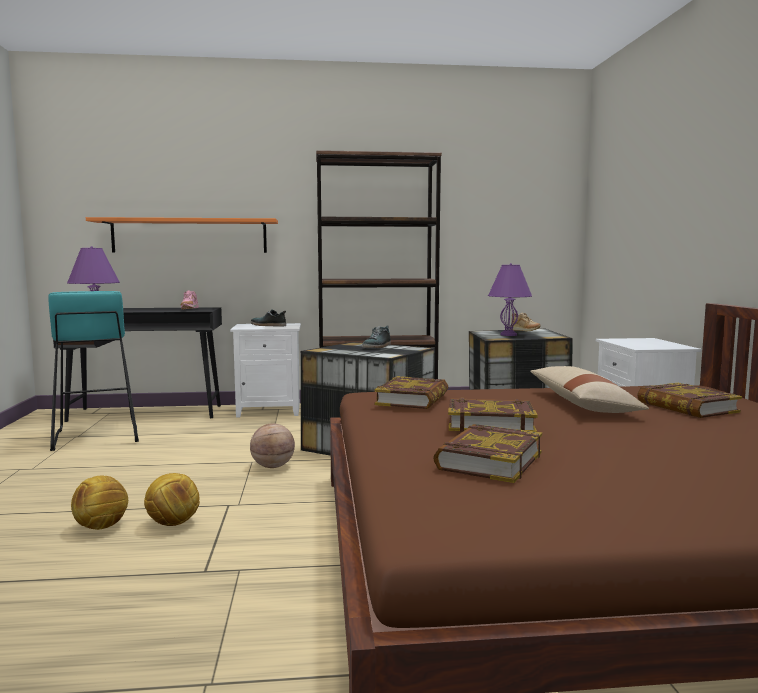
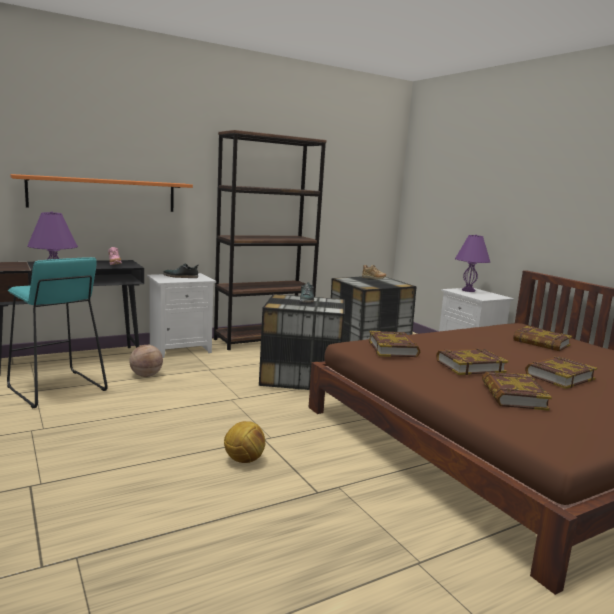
camera: 25 degrees left, 5 degrees up
(101, 526) = (191, 472): football -> none
(272, 467) = (253, 402): basketball -> basketball (146, 375)
(509, 335) = (369, 283): purple table lamp -> purple table lamp (468, 290)
(582, 404) = (488, 345): beige pillow -> none
(627, 445) = (559, 376): none -> book

